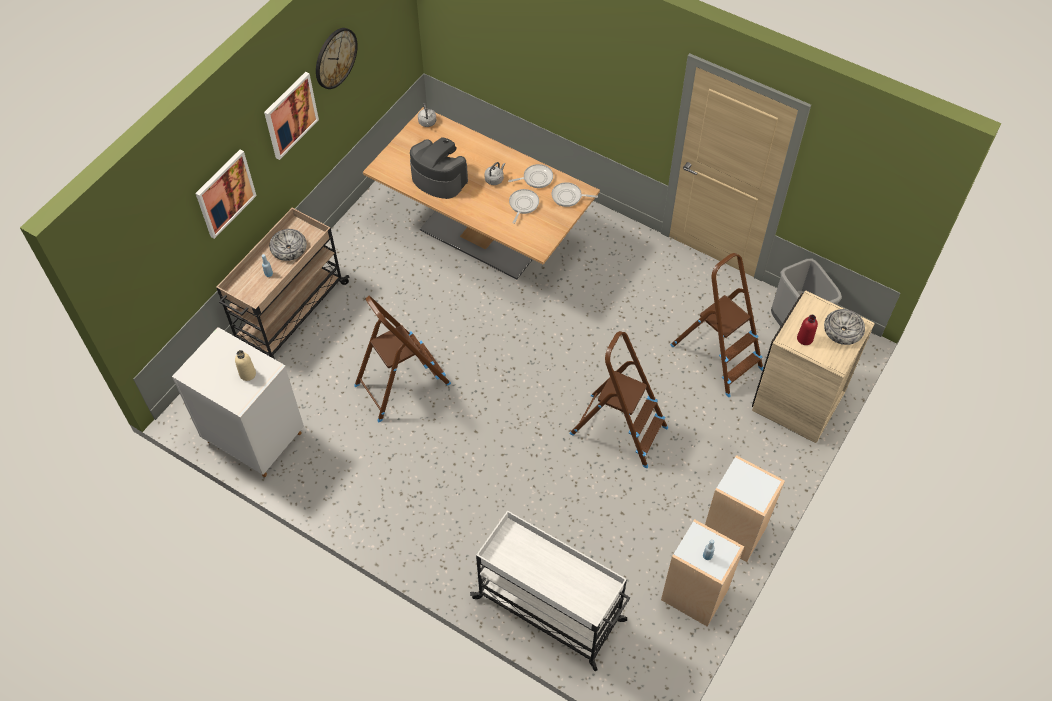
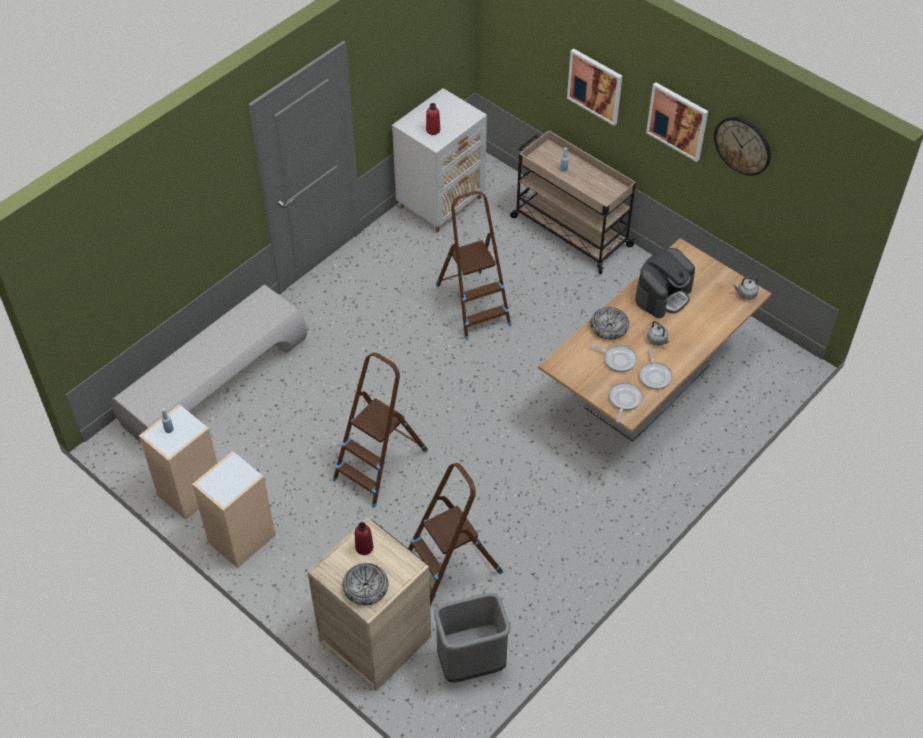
camera: 100 degrees right, 5 degrees down
(247, 374) = (433, 130): beige bottle -> red bottle
(288, 248) = (592, 184): bowl -> bowl (609, 327)
(551, 610) = (215, 382): white cart -> grey bench

